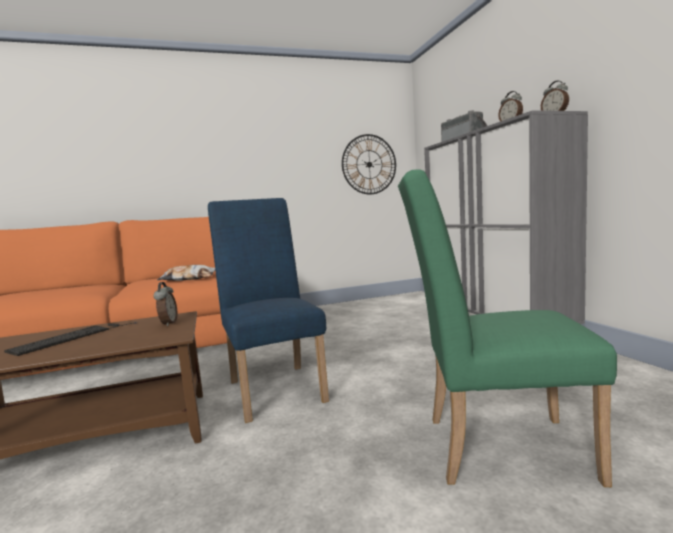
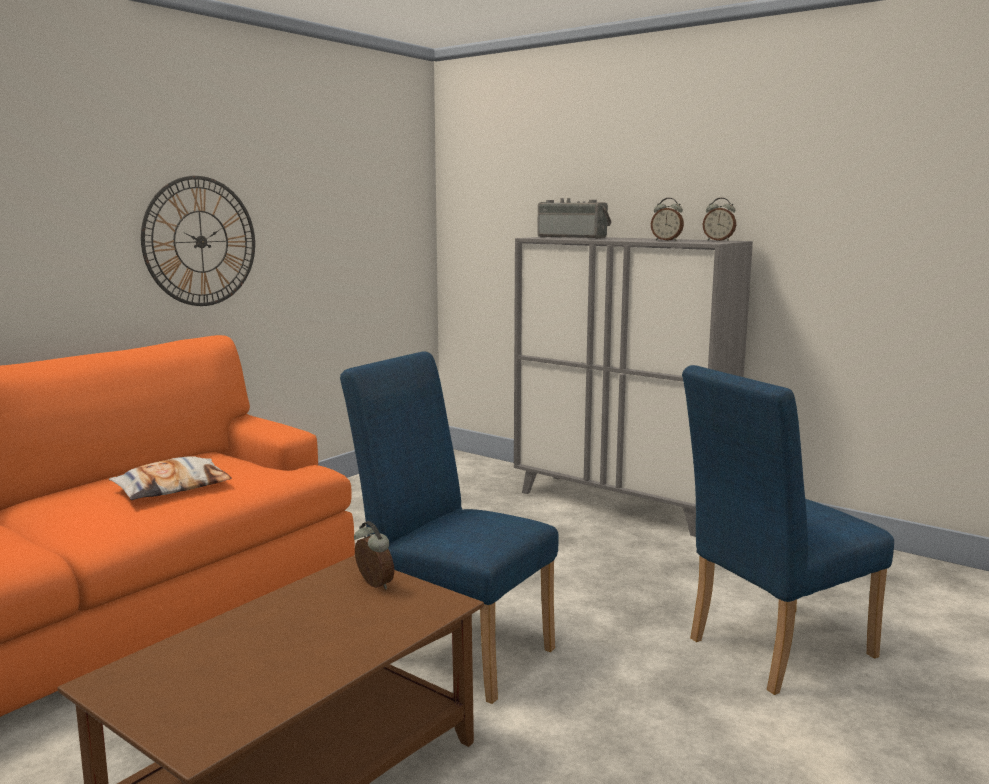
camera: 35 degrees left, 5 degrees up
(73, 337) = (267, 638): keyboard -> none
(369, 164) = (376, 235): wall clock -> wall clock (201, 241)
(492, 446) = (770, 650): green chair -> blue chair

